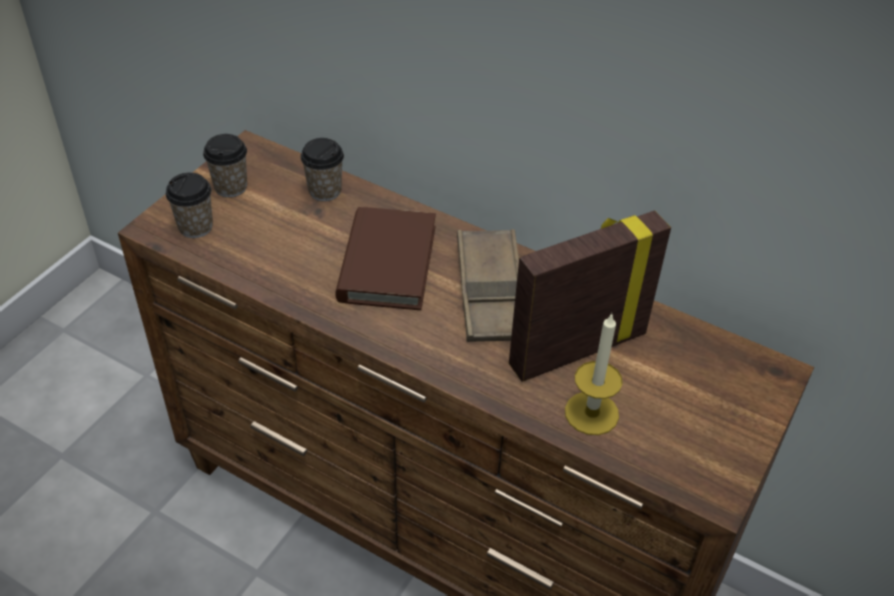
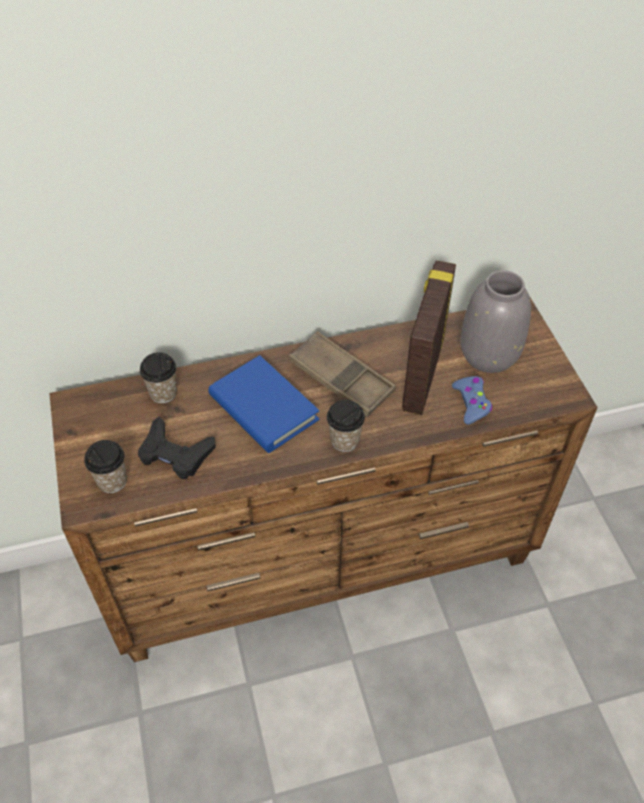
camera: 45 degrees left, 5 degrees up
(230, 187) = (97, 437): cup -> cup (344, 440)
(267, 243) = (175, 453): none -> black game controller
(387, 263) = (263, 408): brown book -> blue book
(591, 413) = (471, 403): candle -> blue game controller
(678, 384) = (488, 354): none -> grey vase

